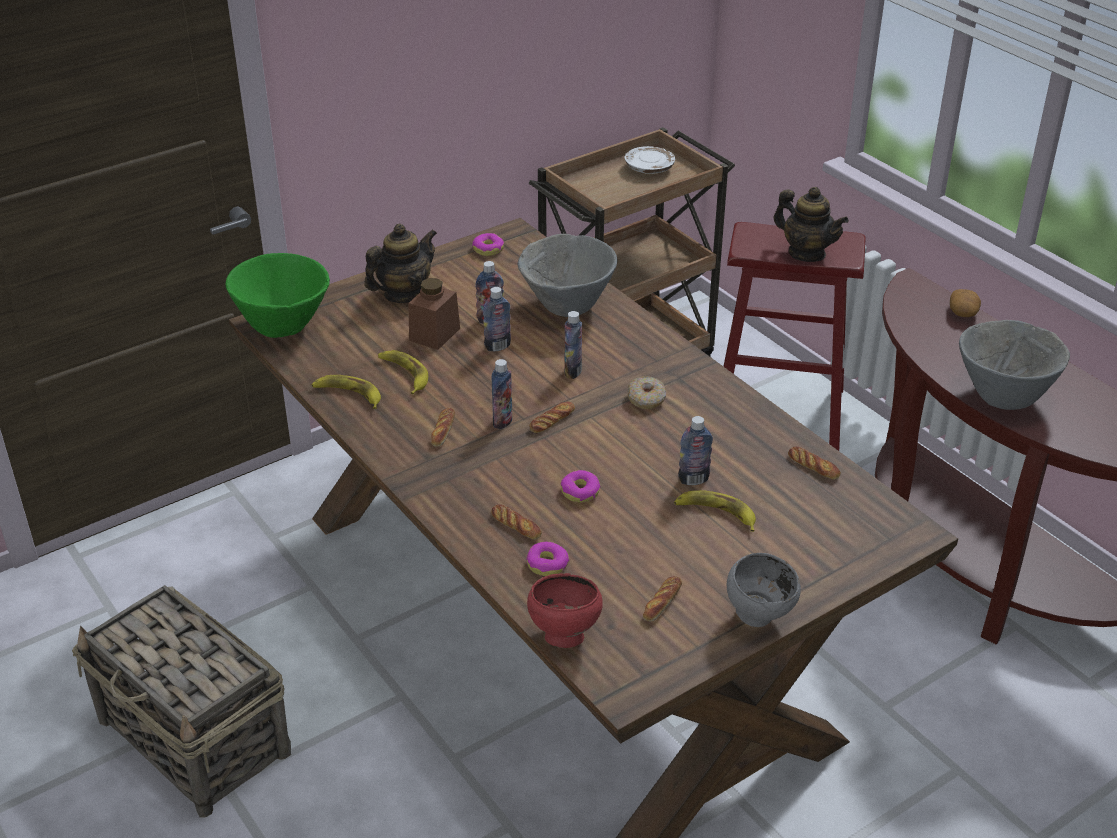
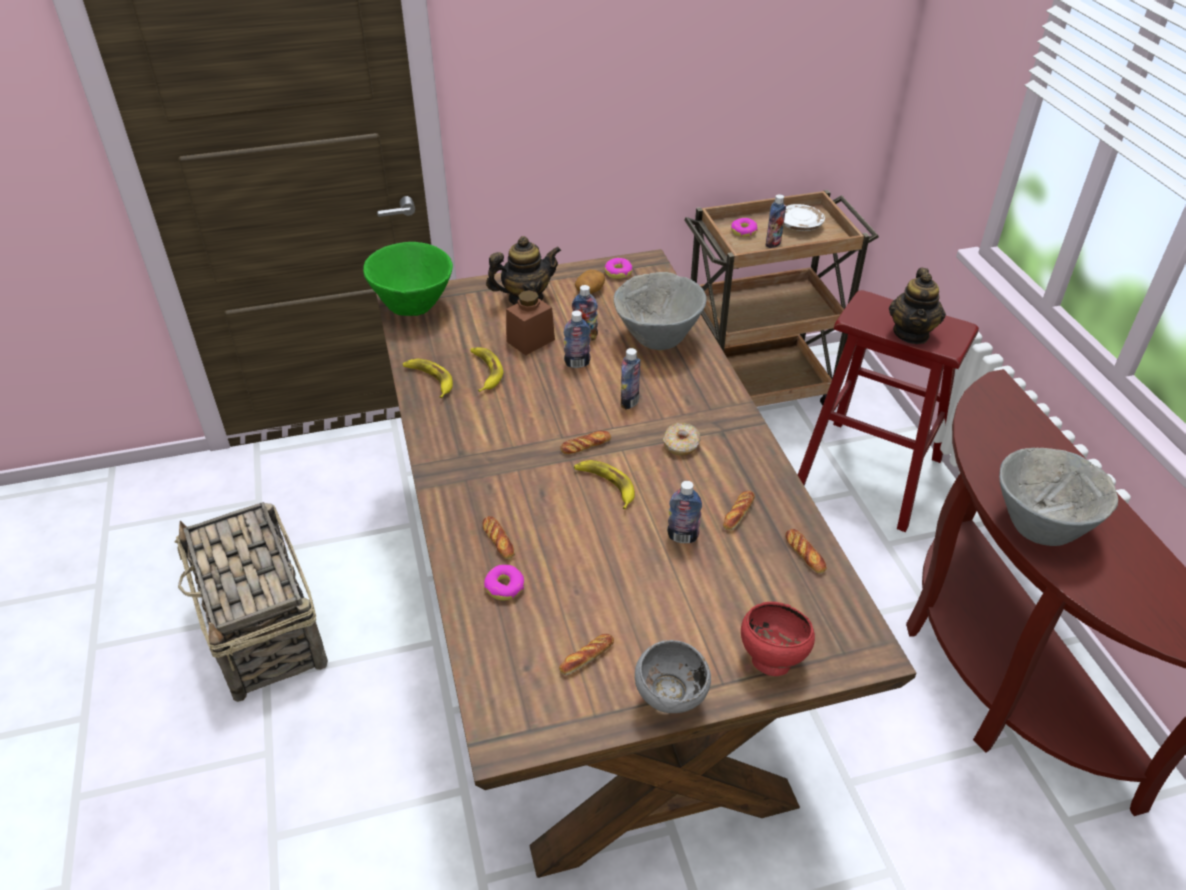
camera: 20 degrees right, 5 degrees up
(443, 430) = (487, 432): bread -> bread (738, 513)
(502, 421) = (542, 435): bottle -> bottle (773, 243)
(563, 635) = (479, 664): red bowl -> red bowl (770, 660)
(580, 492) = (572, 522): donut -> donut (743, 231)
(716, 513) = (685, 578): banana -> banana (606, 485)
(806, 253) = (911, 333): teapot -> teapot turned 45 degrees clockwise
(963, 313) = (1037, 428): potato -> potato (590, 290)

